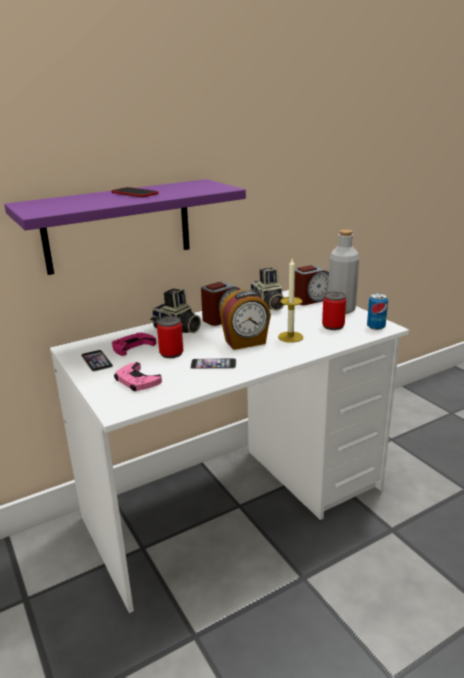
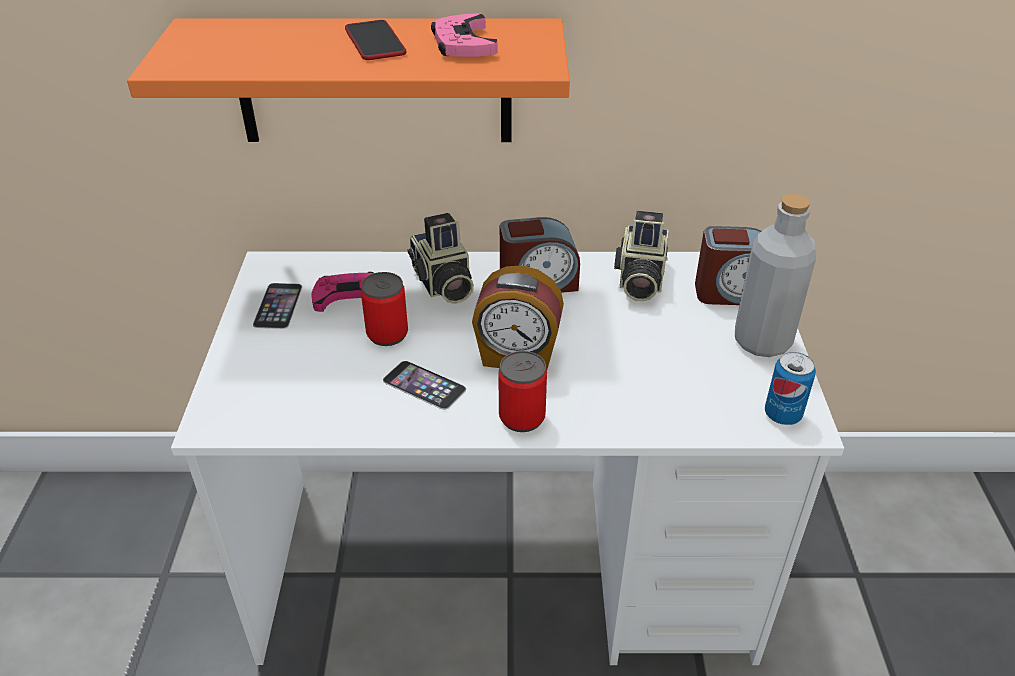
camera: 30 degrees right, 15 degrees up
(118, 226) = (374, 81): purple shelf -> orange shelf
(137, 381) = (289, 374): pink game controller -> pink game controller (463, 44)
(290, 337) = (602, 374): candle -> none
(333, 326) = (704, 378): can -> can (522, 417)

